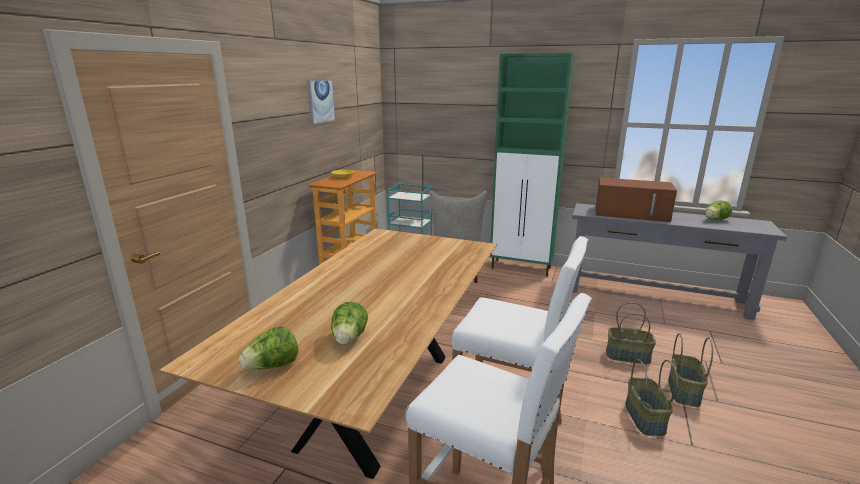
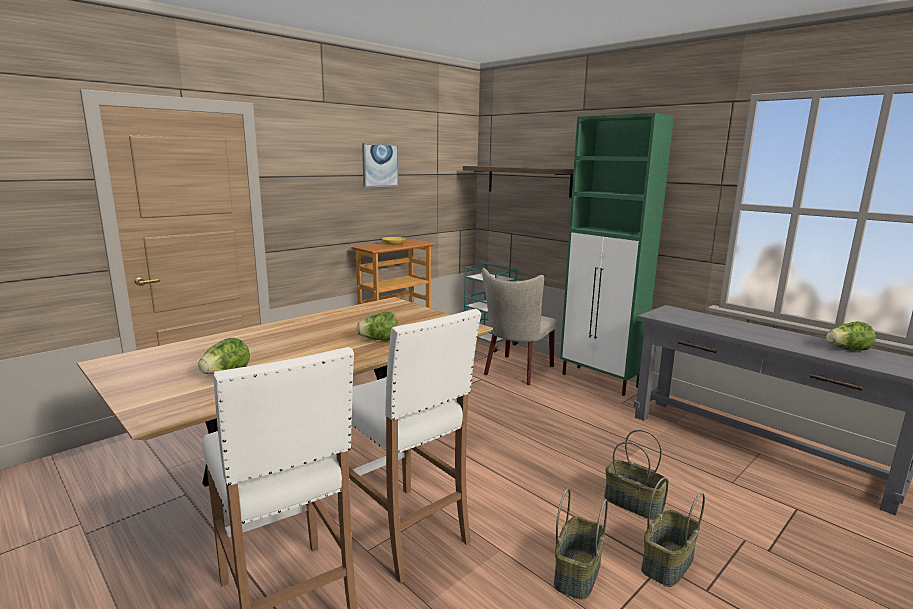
camera: 25 degrees right, 5 degrees down
(273, 366) = (144, 378): lettuce -> lettuce (379, 340)
(438, 108) = (528, 180): none -> shelf
(632, 213) = (725, 325): brown microwave -> none

